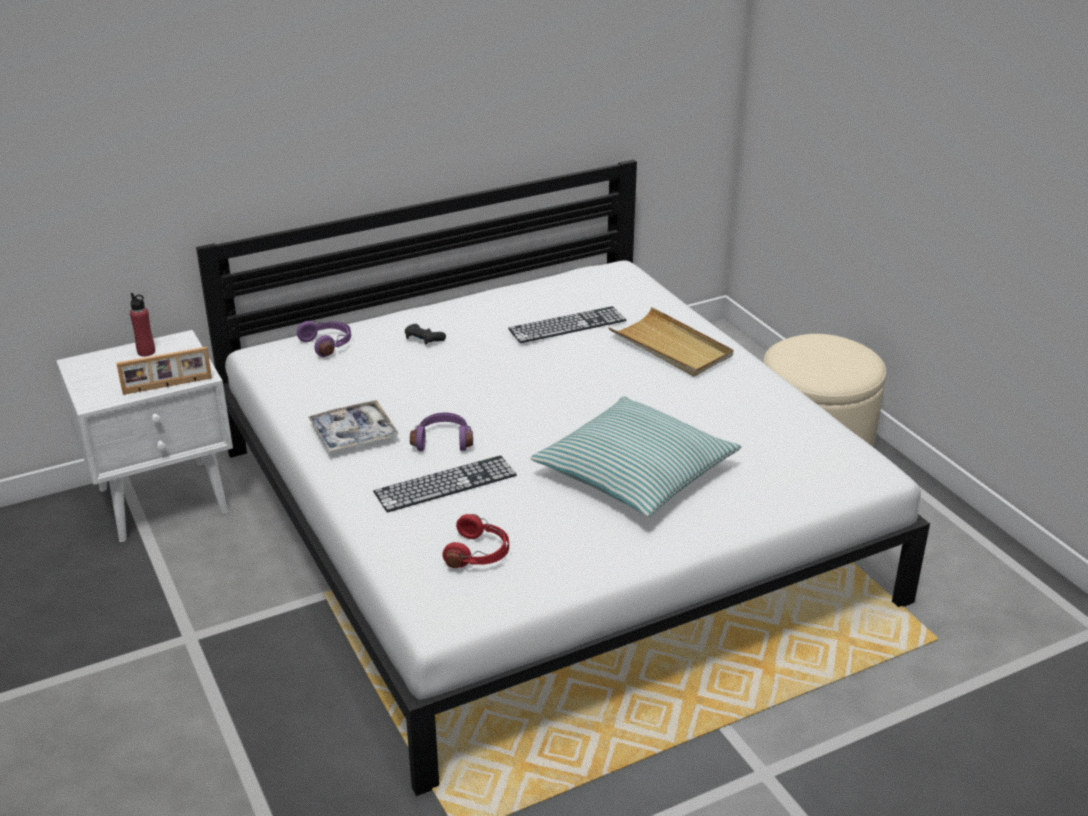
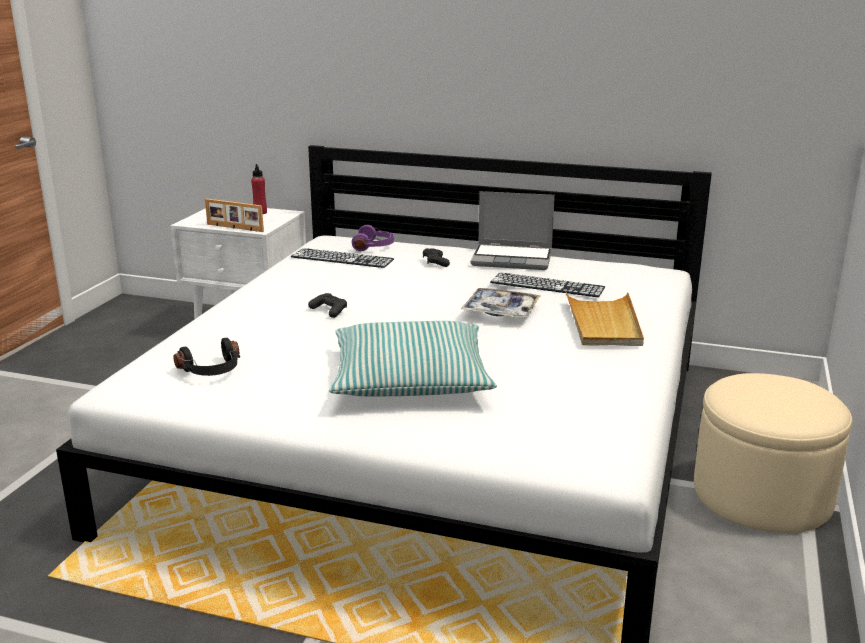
camera: 45 degrees right, 10 degrees down
(353, 434) = (289, 288): tray -> tray (500, 311)
(443, 440) = (329, 311): purple headphones -> black game controller
(445, 483) = (280, 331): keyboard -> keyboard (342, 258)
(479, 554) = (212, 371): red headphones -> black headphones
(483, 305) = (513, 259): none -> laptop

